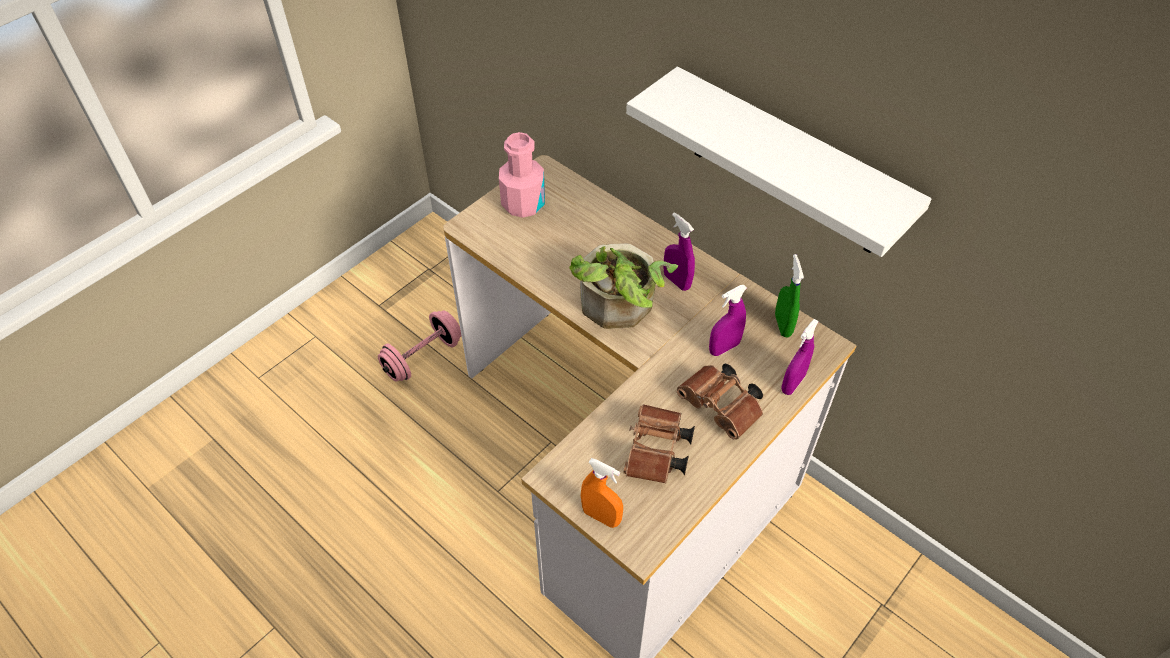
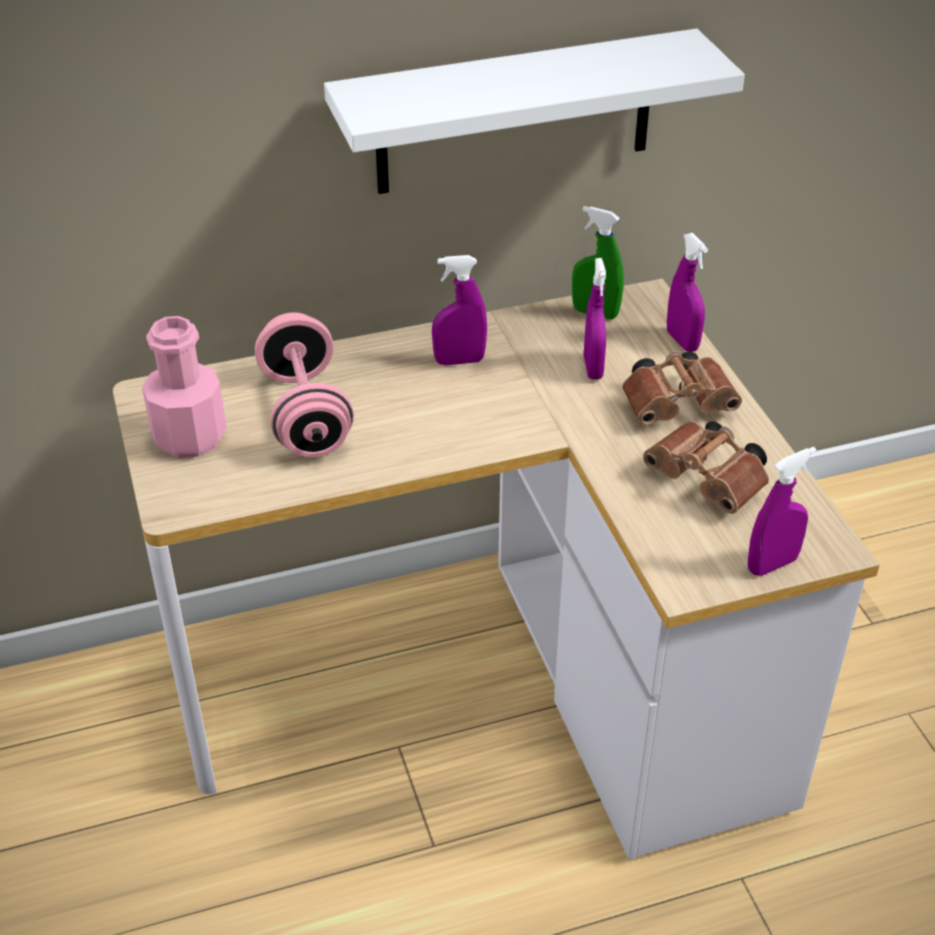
camera: 60 degrees left, 10 degrees down
(423, 357) = (120, 841): pink dumbbell -> pink dumbbell (306, 414)
(601, 516) = (772, 564): orange spray bottle -> purple spray bottle
(618, 309) = (462, 425): potted plant -> none

